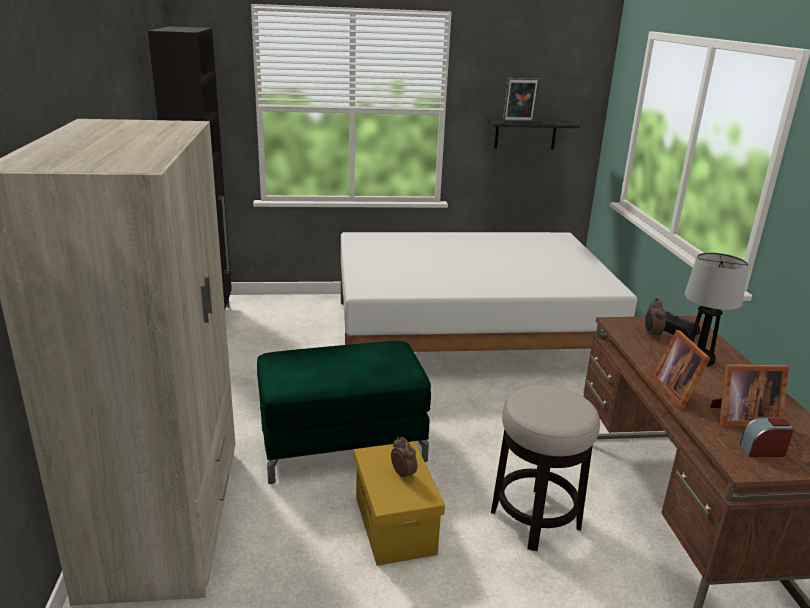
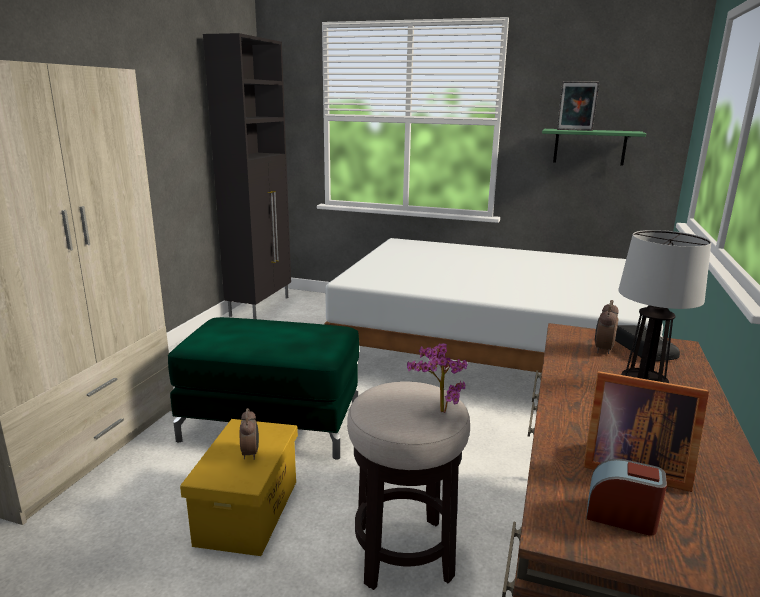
camera: 25 degrees right, 5 degrees down
(525, 133) = (589, 147): black shelf -> green shelf
(576, 405) = (437, 410): none -> potted plant
(677, 391) = (564, 413): picture frame -> none

